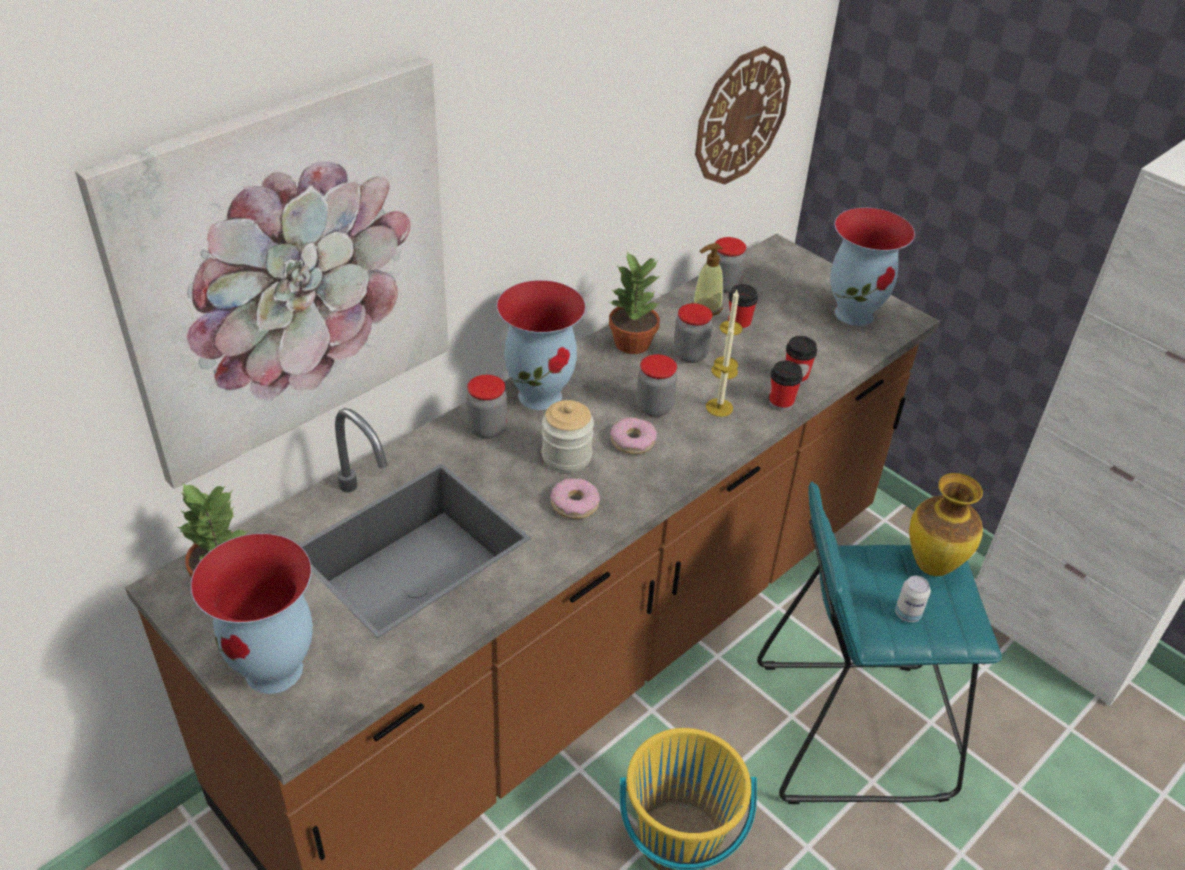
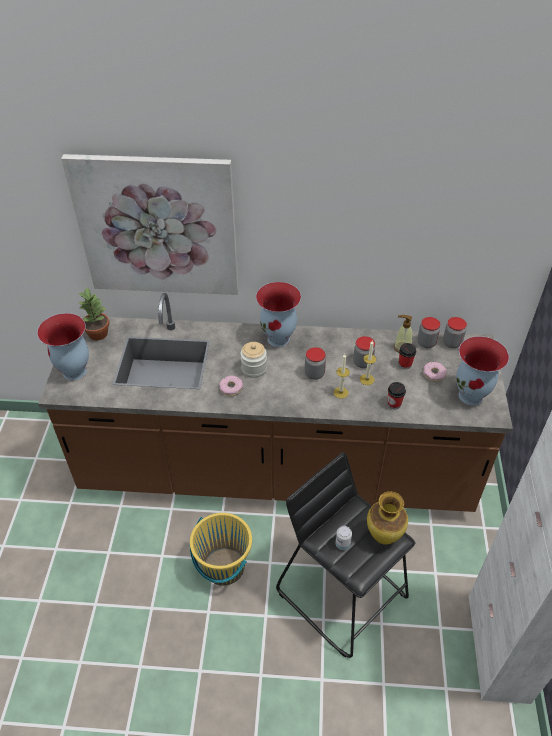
camera: 50 degrees right, 5 degrees up
(487, 429) = (241, 339): jar -> jar (452, 343)
(632, 344) = (345, 342): potted plant -> none
(632, 441) = (286, 381): donut -> donut (434, 374)
(741, 116) = (466, 257): wall clock -> none
(781, 403) = (370, 409): cup -> none
(850, 728) = (342, 593): turquoise stool -> black stool

